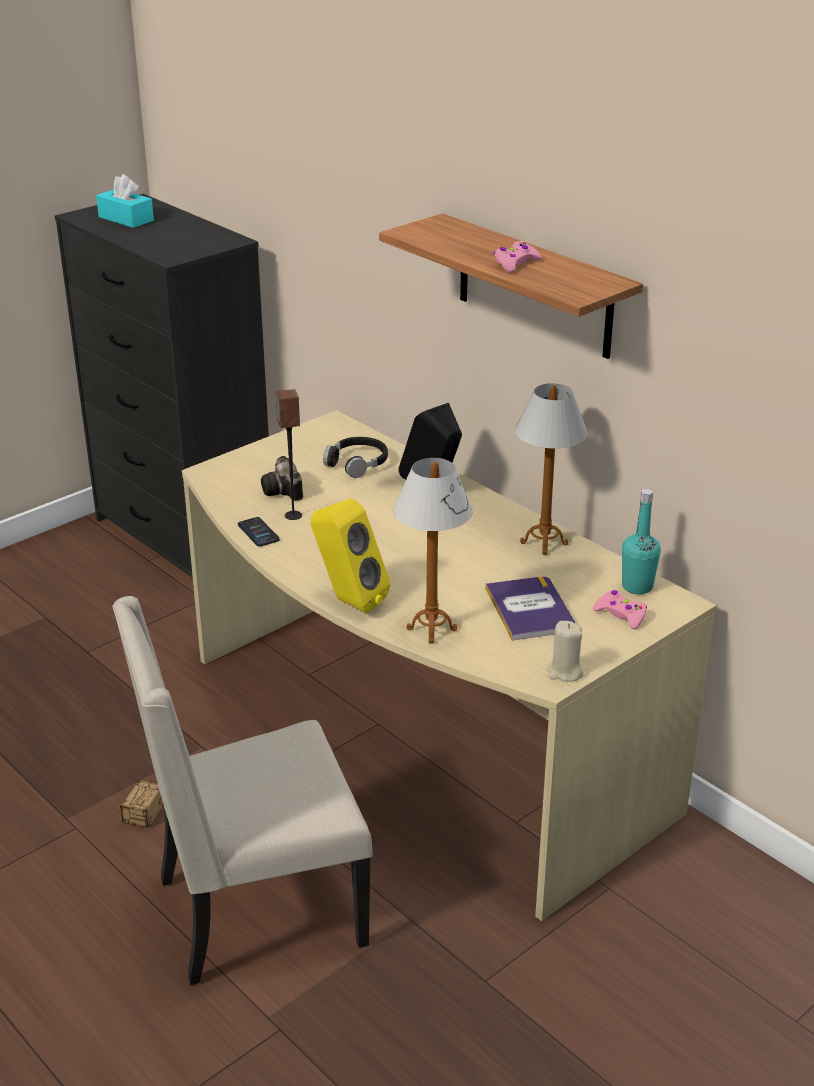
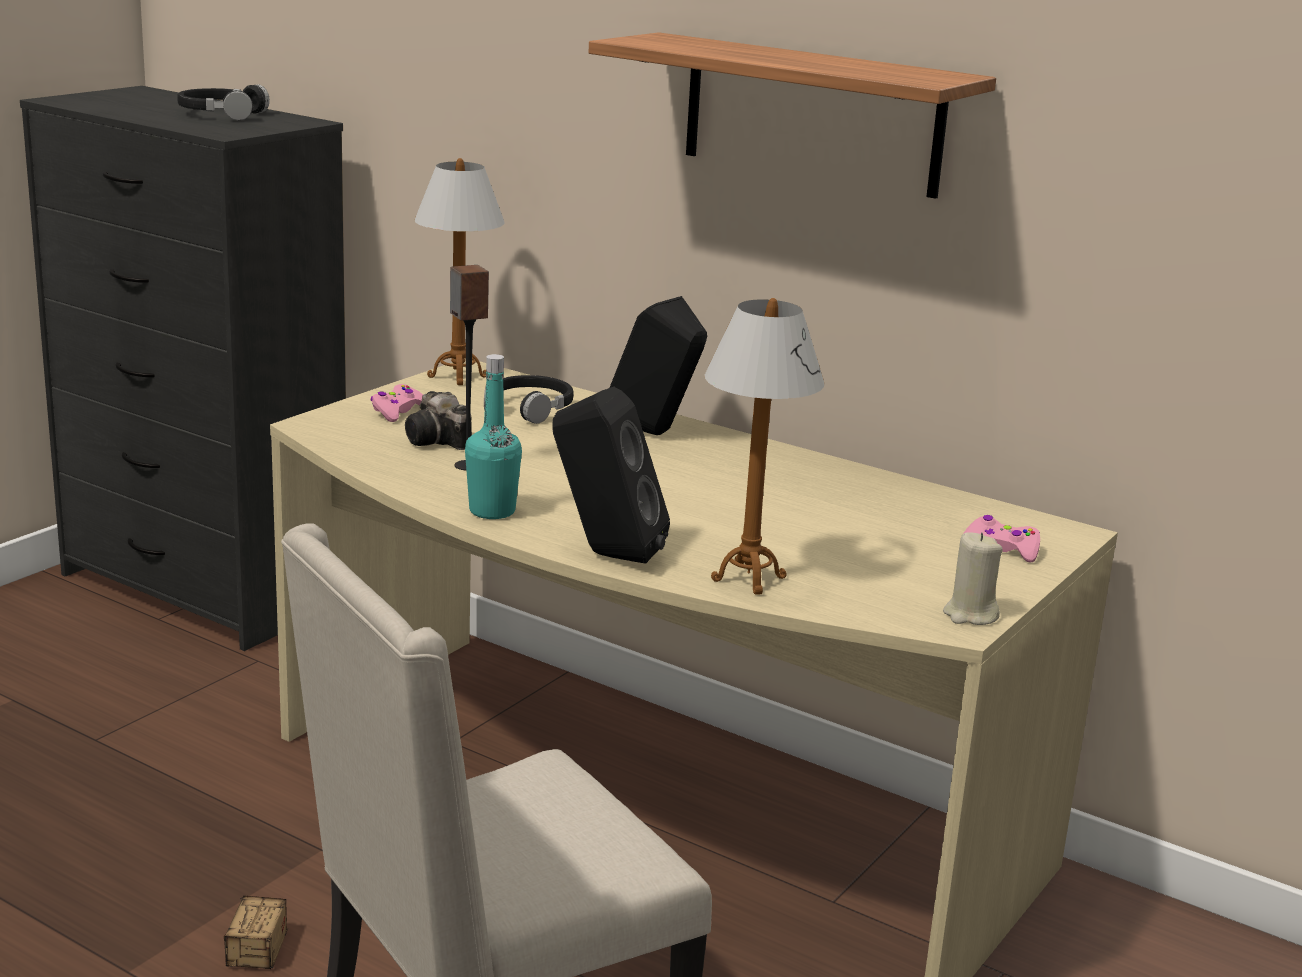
camera: 15 degrees left, 10 degrees down
(126, 219) = (132, 103): turquoise tissue box -> none
(179, 232) = (221, 114): none -> black headphones
(258, 533) = (425, 486): phone -> none
(348, 601) = (605, 555): yellow speaker -> black speaker
(515, 263) = (809, 62): pink game controller -> pink game controller (398, 411)
(530, 609) = (873, 549): book -> none
(543, 543) = (843, 480): table lamp -> table lamp (457, 377)
(637, 586) = (1001, 518): turquoise bottle -> turquoise bottle (492, 511)

